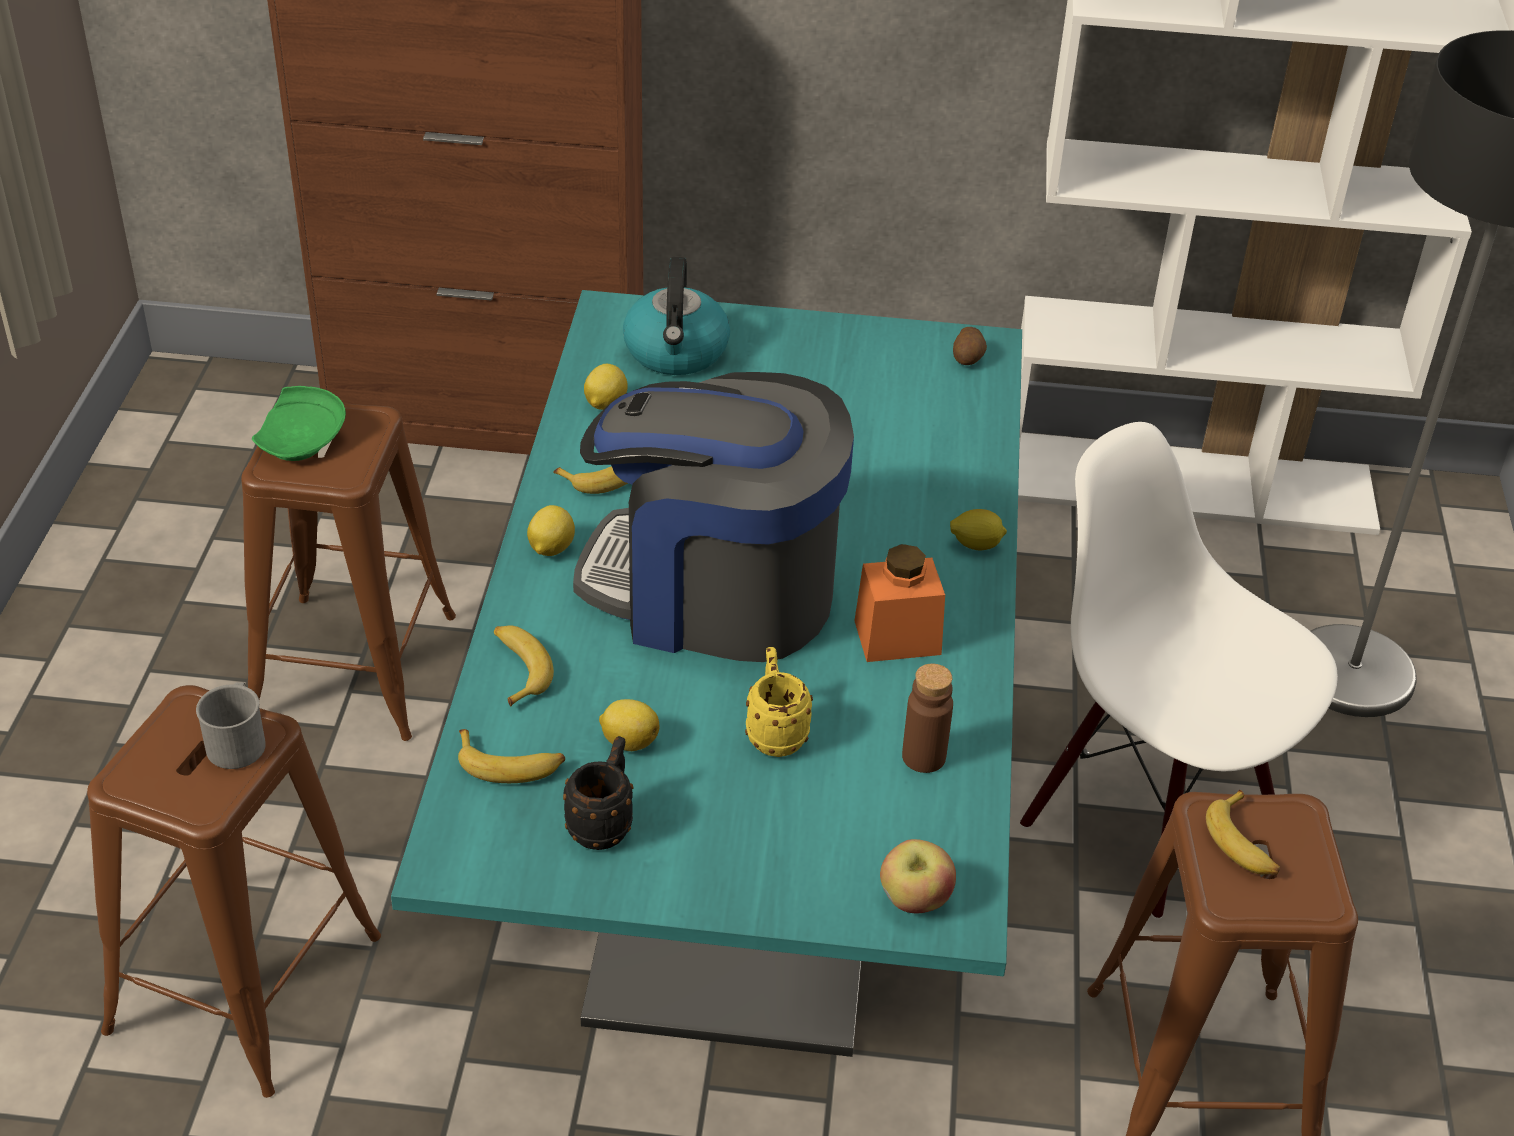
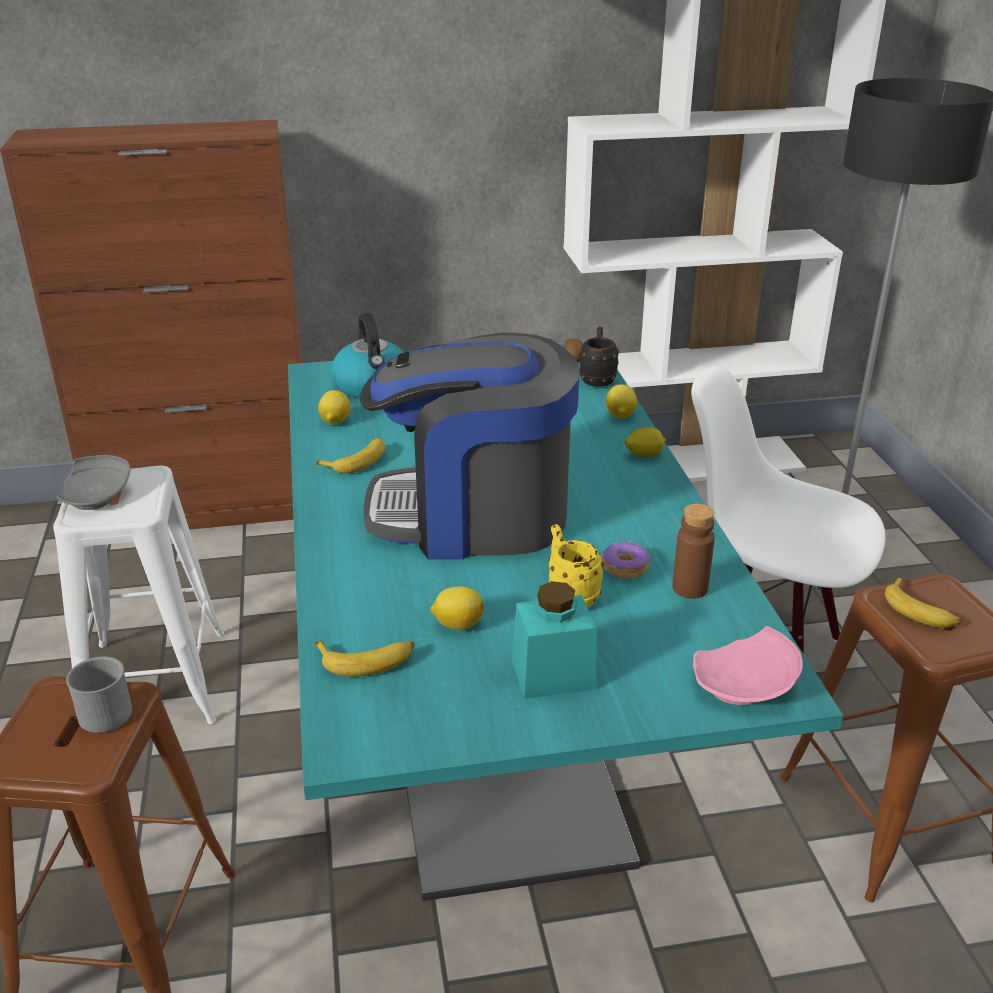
camera: 15 degrees left, 10 degrees down
(302, 441) = (97, 496): green plate -> grey plate
(353, 667) = (154, 682): brown stool -> white stool
(517, 669) = (343, 593): banana -> none
(550, 549) = (333, 512): lemon -> lemon (620, 416)
(604, 823) = (466, 686): black mug -> black mug (597, 378)
(705, 832) = (553, 675): none -> turquoise jar
(860, 709) = (624, 567): none -> donut
(897, 637) = (623, 518): orange jar -> none
(914, 900) = (745, 686): apple -> pink plate

